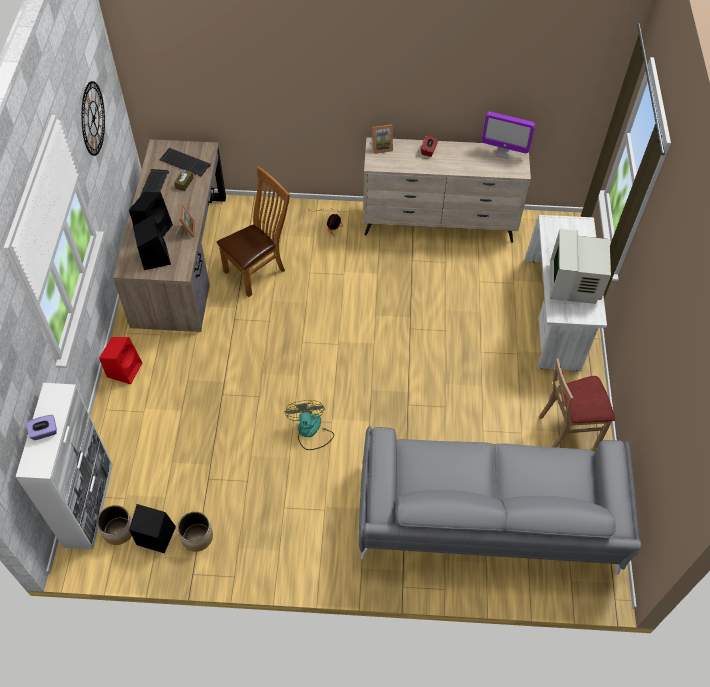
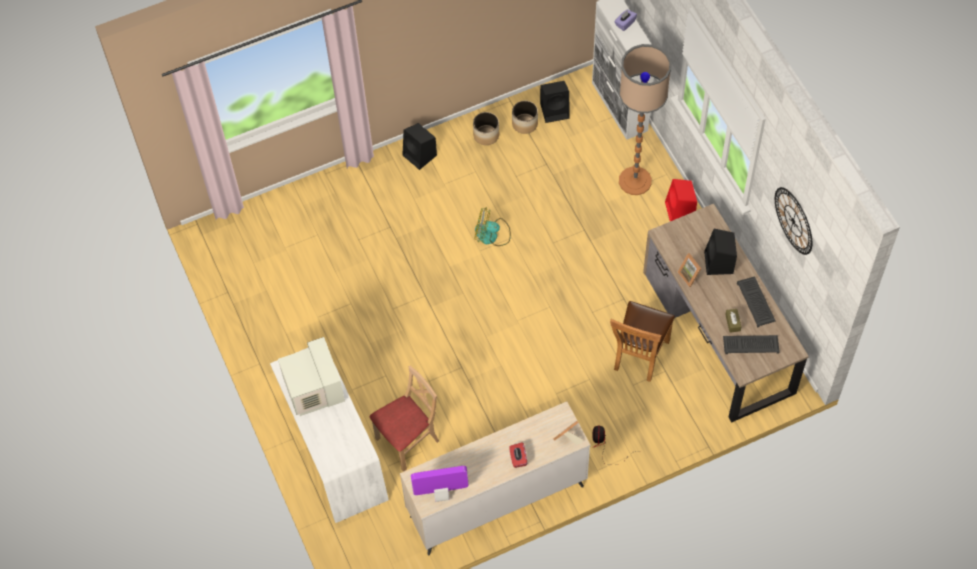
camera: 155 degrees right, 5 degrees up
(119, 531) = (583, 101): planter -> planter (486, 135)
(139, 418) = (635, 181): none -> floor lamp
(154, 256) = (696, 238): black speaker -> black speaker (420, 155)
(310, 431) = (492, 235): fan -> fan turned 135 degrees clockwise
(488, 519) = (315, 235): grey sofa -> none
(568, 429) = (278, 339): beige chair -> beige chair (408, 441)

